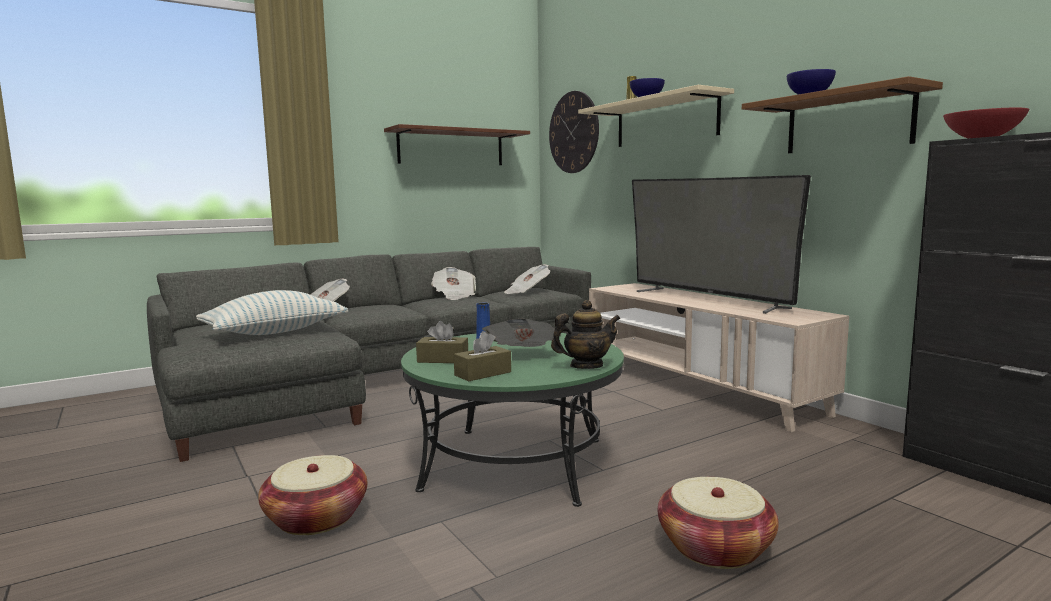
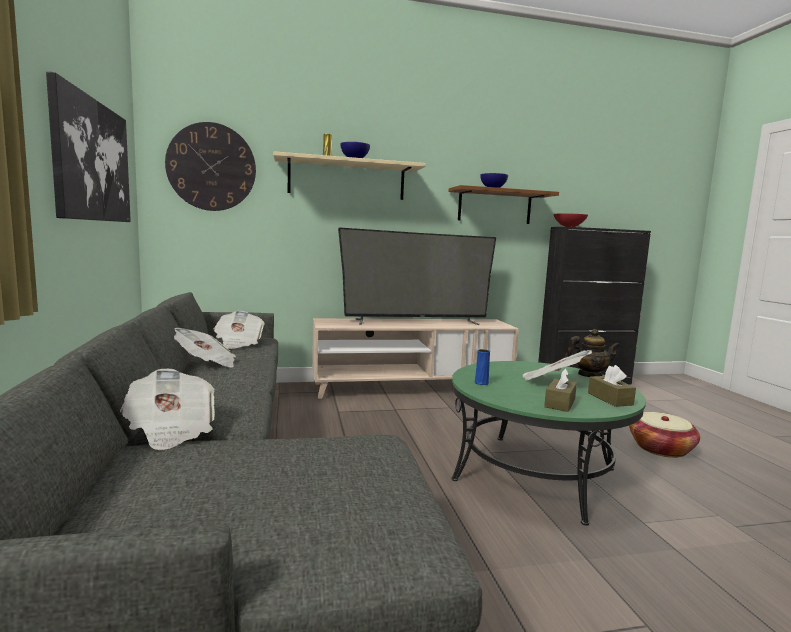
camera: 70 degrees left, 0 degrees up
(275, 332) = (310, 469): pillow -> none
(316, 518) = (648, 588): basket -> none
(451, 148) = (92, 161): brown shelf -> picture
(586, 366) = (589, 375): teapot -> teapot turned 90 degrees clockwise

